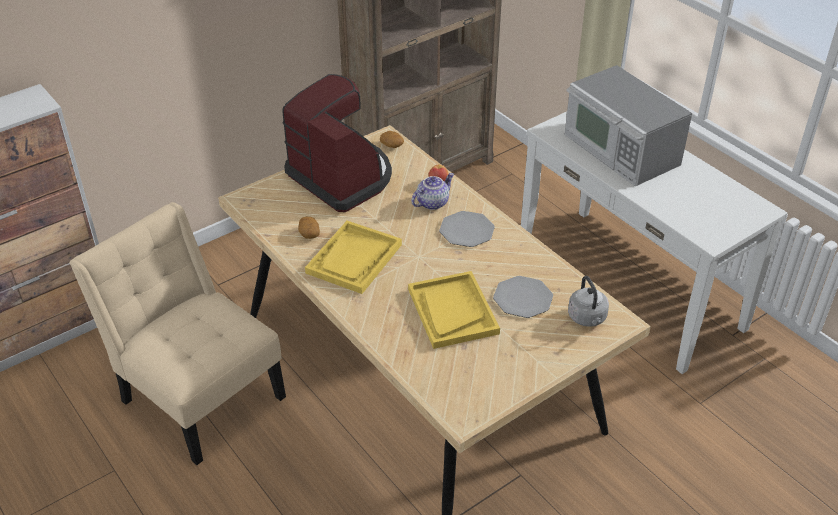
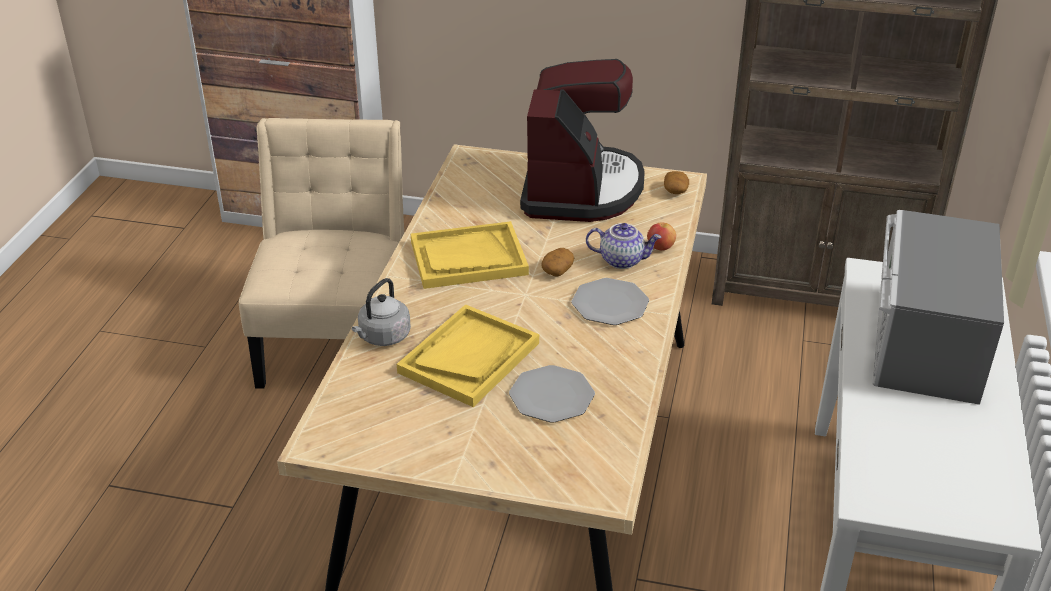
camera: 50 degrees right, 5 degrees down
(309, 233) = (470, 215): potato -> potato (557, 270)
(587, 318) = (580, 461): grey kettle -> grey kettle (383, 337)

